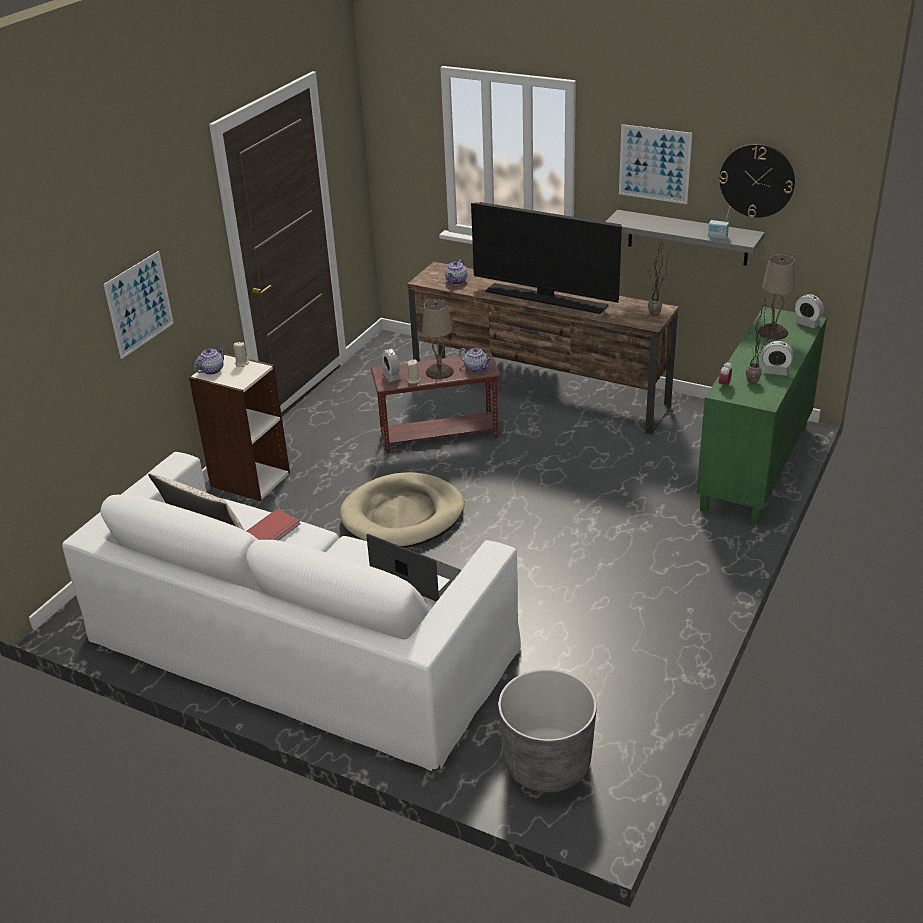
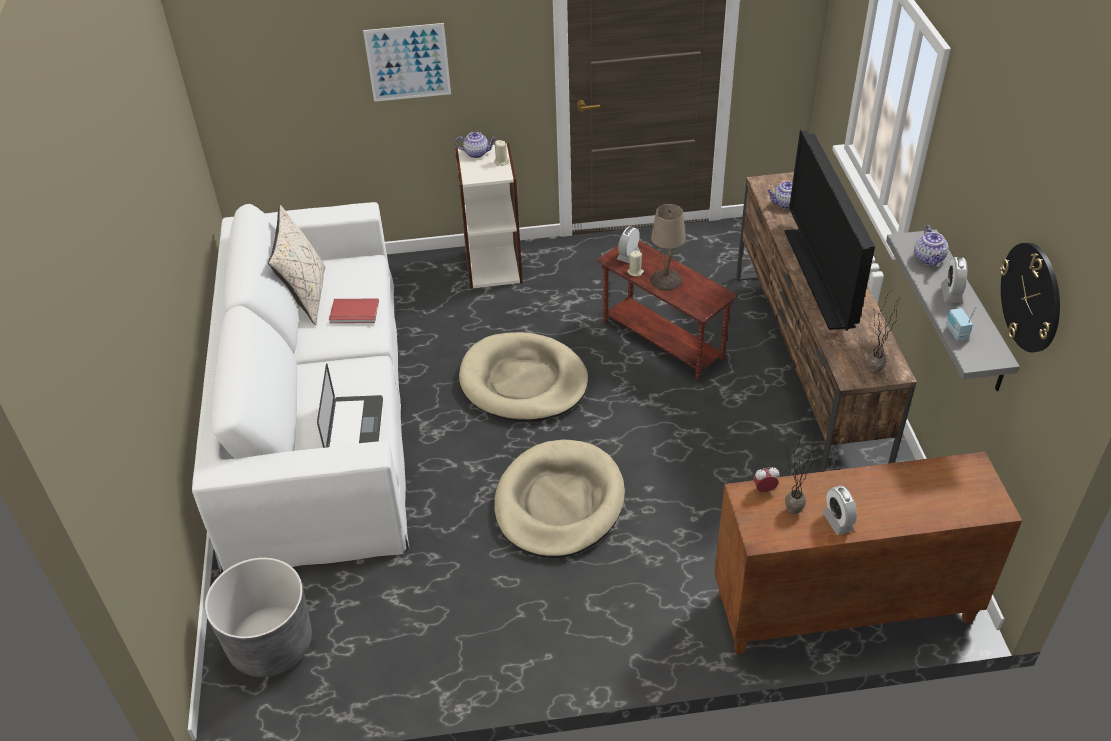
camera: 55 degrees right, 10 degrees up
(476, 368) = (697, 300): teapot -> teapot (929, 259)
(549, 547) = (559, 503): none -> beige dog bed
(654, 164) = (971, 201): picture -> none
(756, 468) = (842, 609): green cabinet -> brown cabinet
(773, 332) = (929, 485): beige table lamp -> none
(807, 323) = (985, 507): alarm clock -> alarm clock (951, 293)

